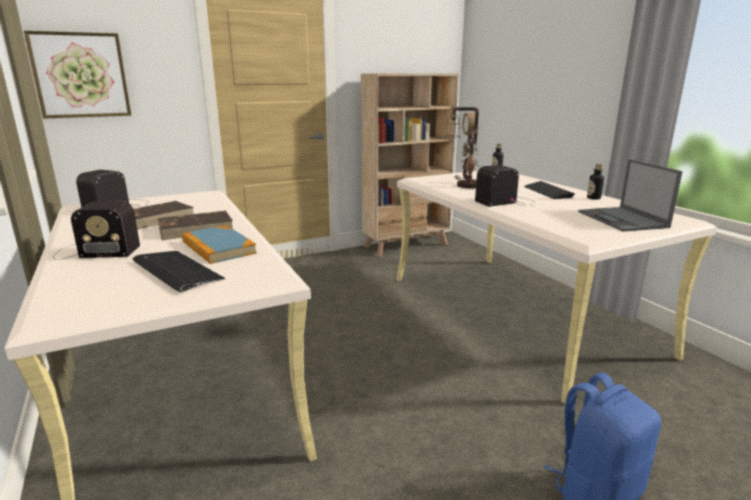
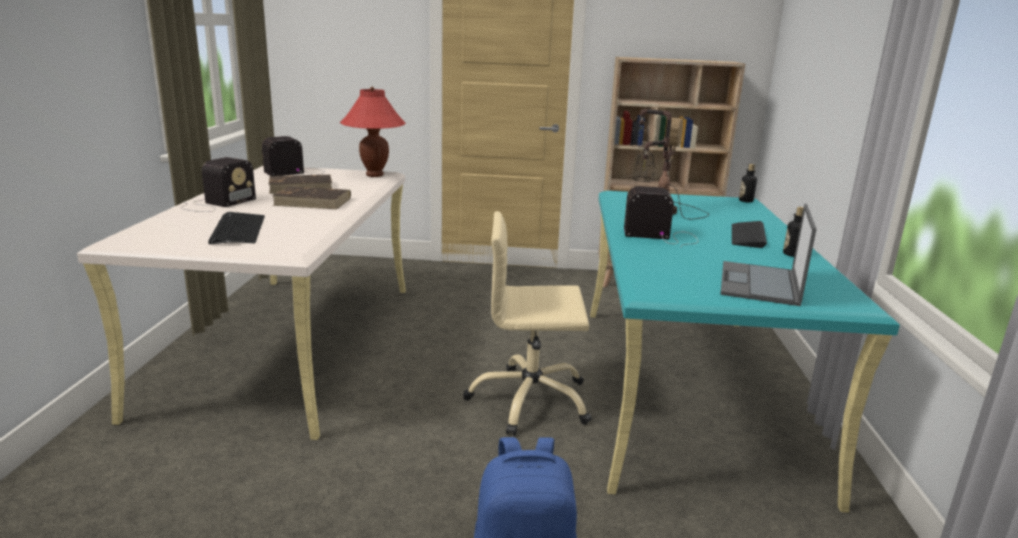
camera: 30 degrees right, 0 degrees up
(81, 75) = (319, 45): picture -> none
(94, 251) = (216, 204): radio -> radio turned 90 degrees counterclockwise
(203, 196) = (375, 175): none -> red table lamp
(218, 247) = (298, 220): book -> none
(436, 356) = (530, 400): none -> beige office chair
(517, 313) = (688, 390): beige desk -> turquoise desk

